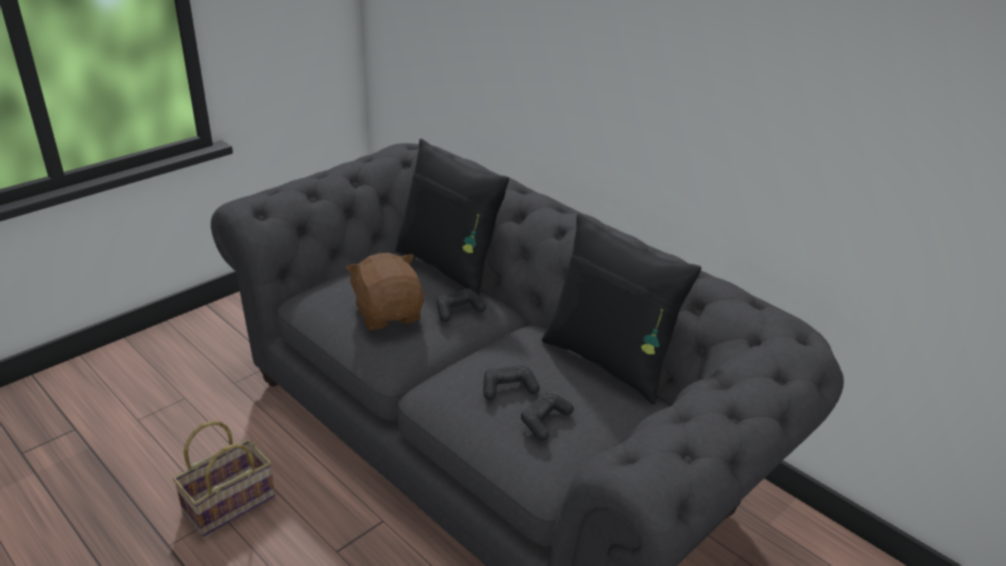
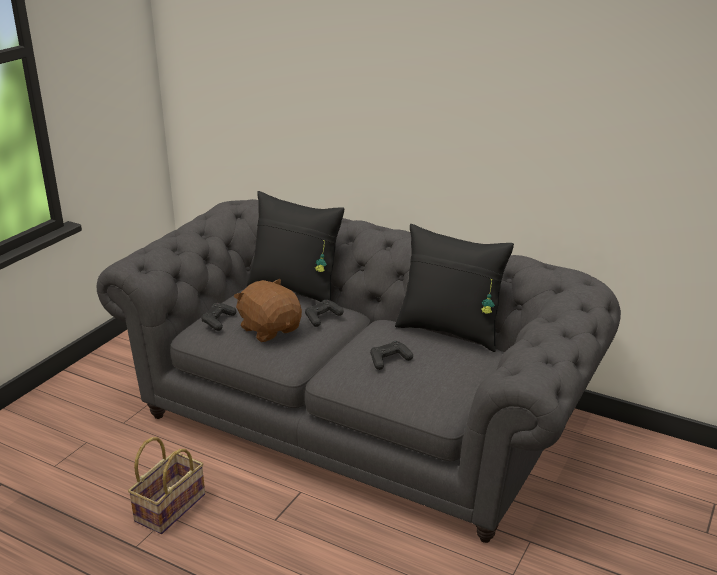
camera: 15 degrees left, 5 degrees down
(545, 421) = (426, 375): black game controller -> black game controller (218, 321)

